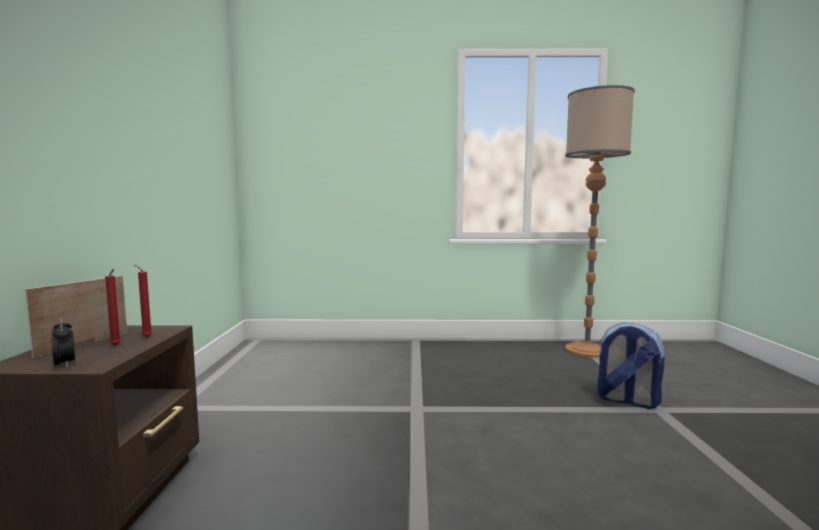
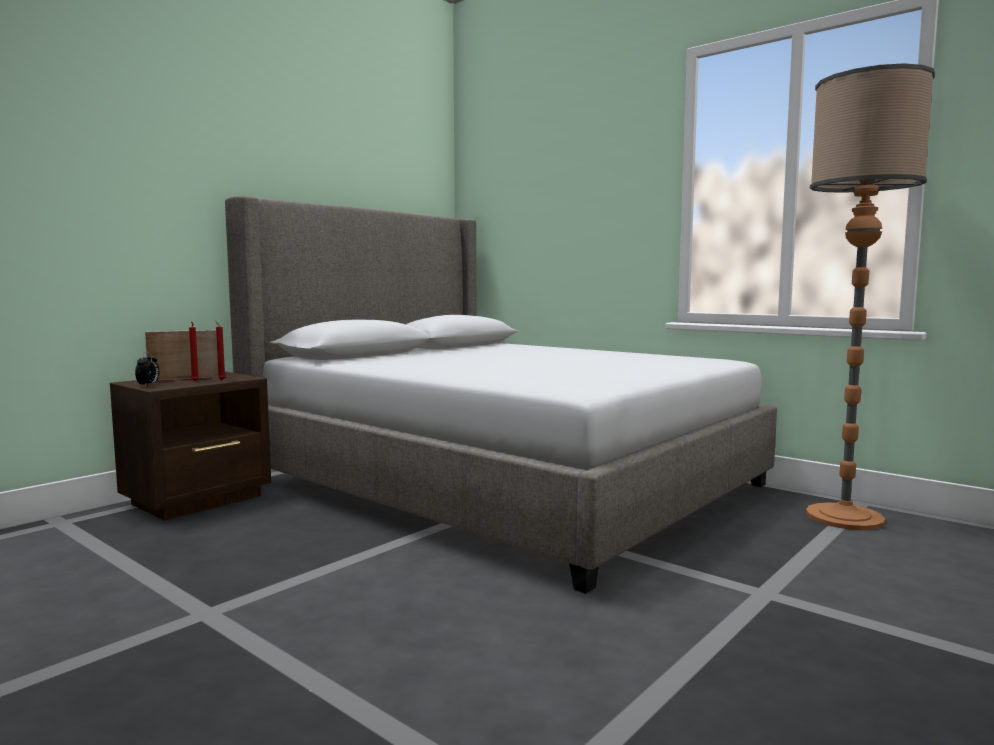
camera: 40 degrees right, 0 degrees up
(380, 379) = (500, 482): none -> bed
(626, 400) = (742, 573): backpack -> none

